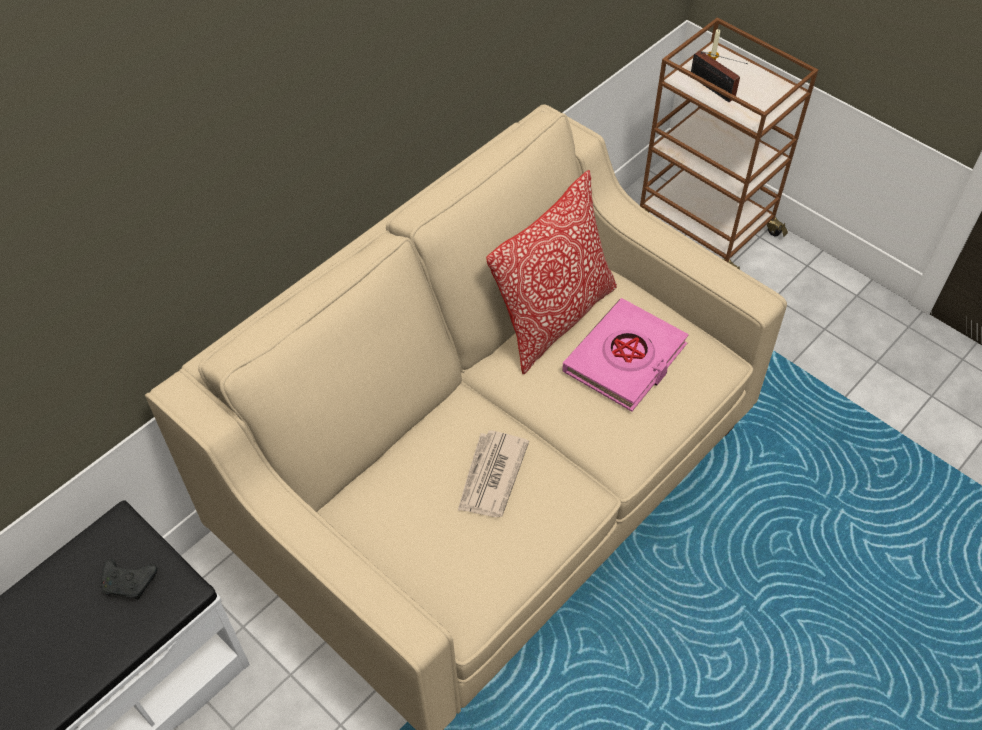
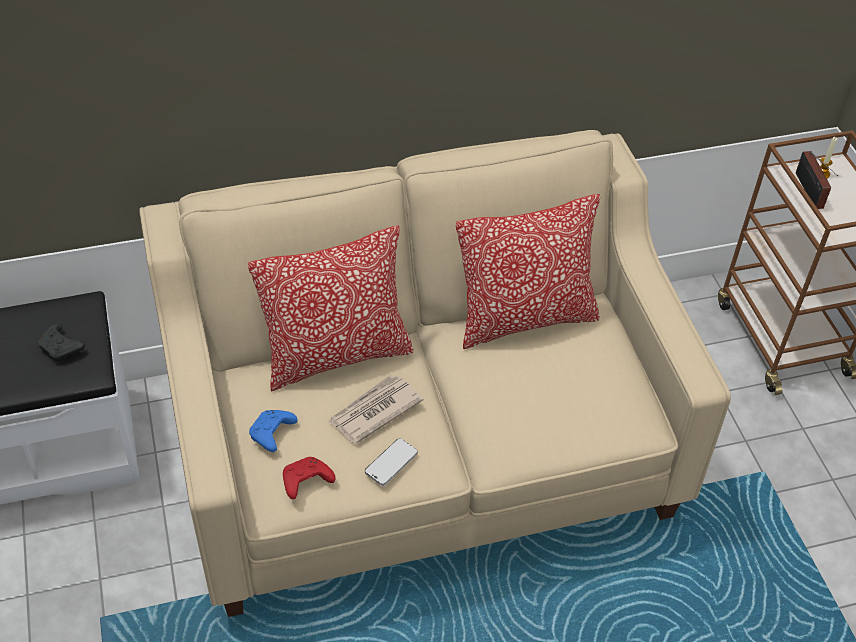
camera: 30 degrees right, 5 degrees down
(413, 441) = (336, 355): none -> pillow
(415, 552) = (272, 434): none -> blue game controller
(482, 580) = (305, 482): none -> red game controller
(543, 517) = (391, 463): none -> phone
(625, 359) = (558, 379): pink book -> none

